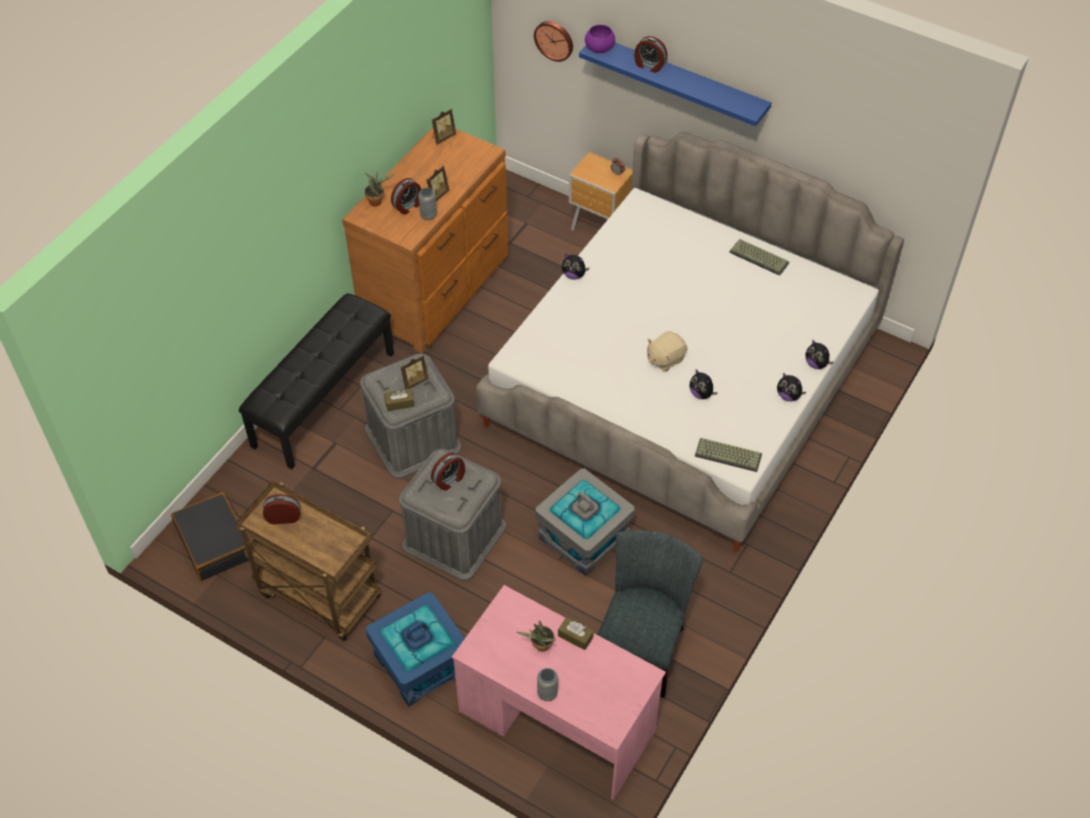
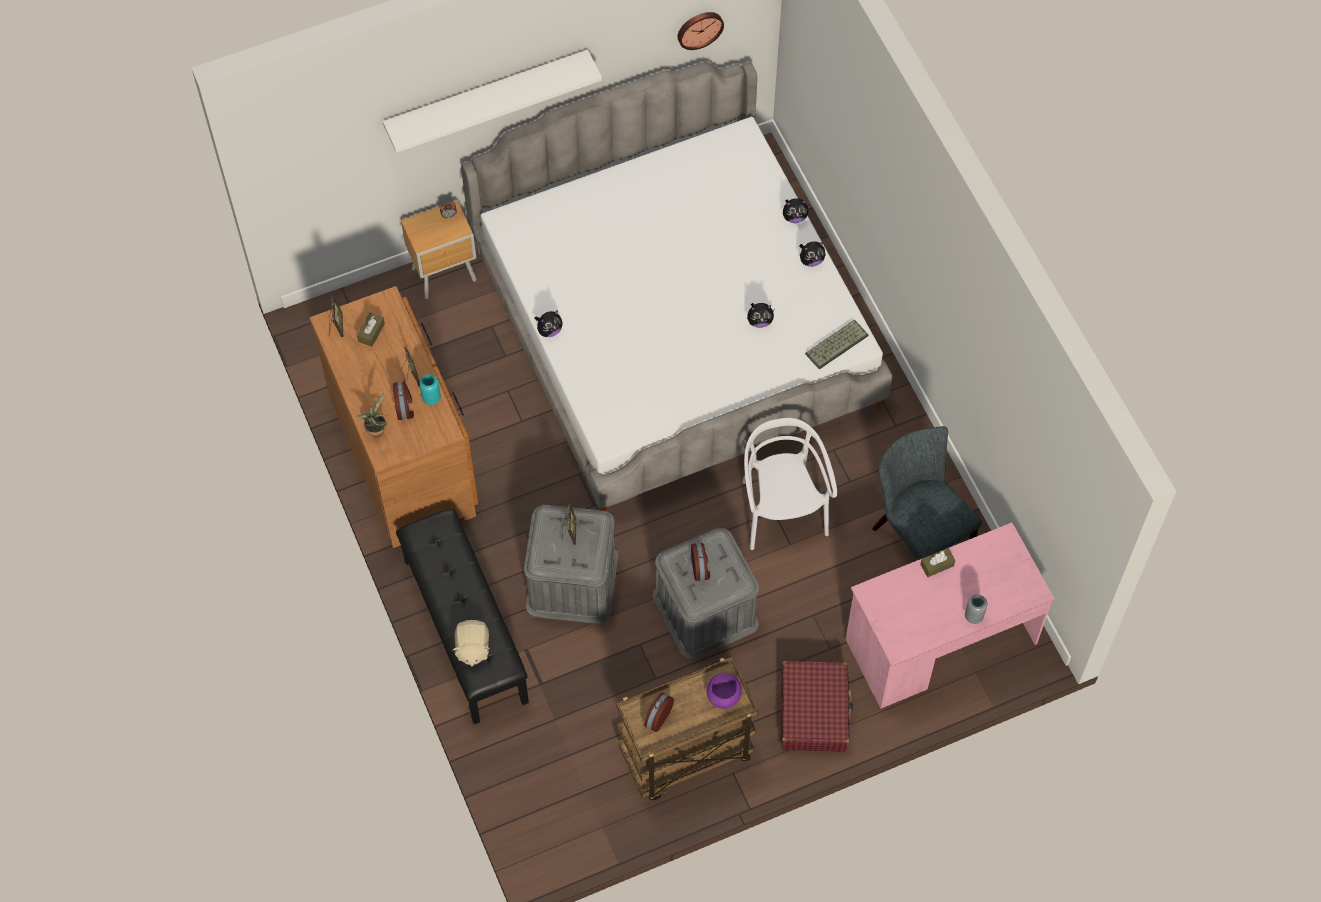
camera: 55 degrees left, 10 degrees up
(215, 543) = (564, 811): black suitcase -> none
(399, 403) = (585, 558): brown tissue box -> brown tissue box (371, 332)
(420, 663) = (814, 711): blue storage box -> red suitcase
(428, 215) = (431, 398): grey vase -> turquoise vase
(540, 647) = (928, 595): potted plant -> none
(554, 40) = (335, 155): wall clock -> wall clock (699, 28)
(584, 537) = (781, 510): grey storage box -> white chair
(599, 49) = (405, 130): purple bowl -> purple bowl (724, 696)
(649, 65) = (462, 107): alarm clock -> none
(665, 359) = (701, 323): beige plush toy -> beige plush toy (472, 648)
(680, 81) = (487, 96): blue shelf -> white shelf
(760, 257) = (646, 175): keyboard -> none

